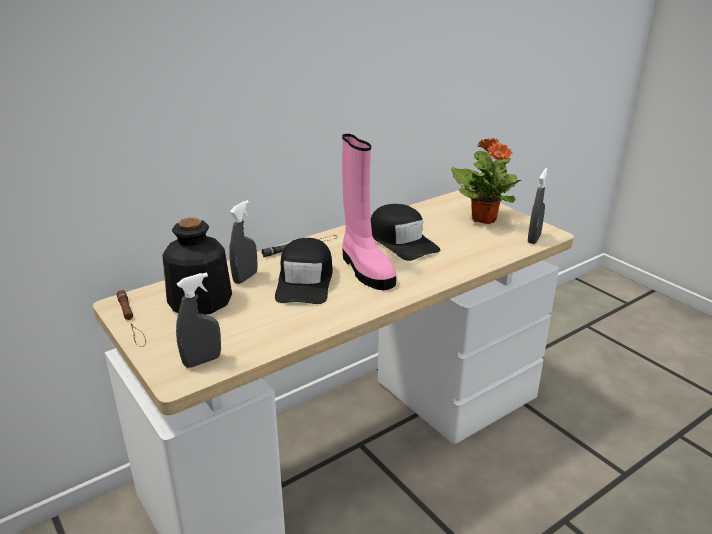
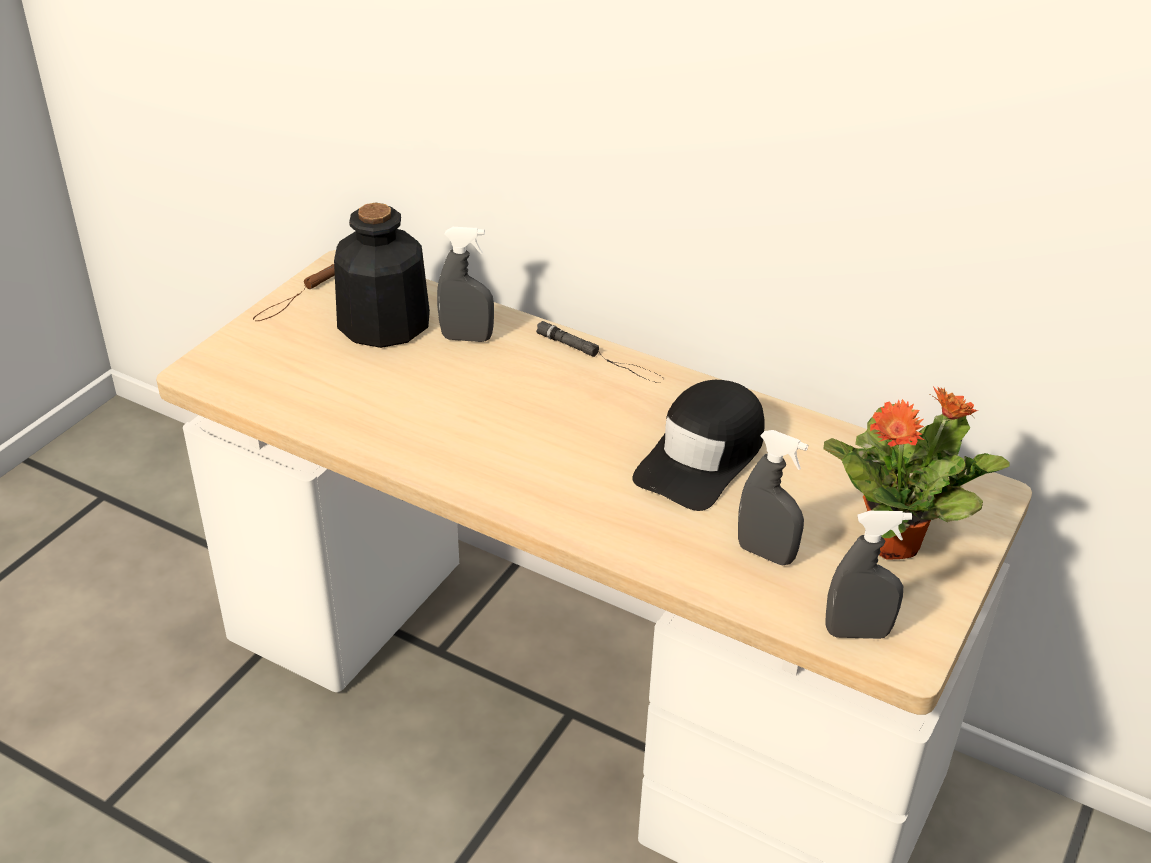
camera: 65 degrees right, 10 degrees up
(202, 361) = (244, 375): grey spray bottle -> grey spray bottle (765, 553)
(305, 281) = (491, 394): black cap -> none
(365, 269) = (570, 442): pink boot -> none

